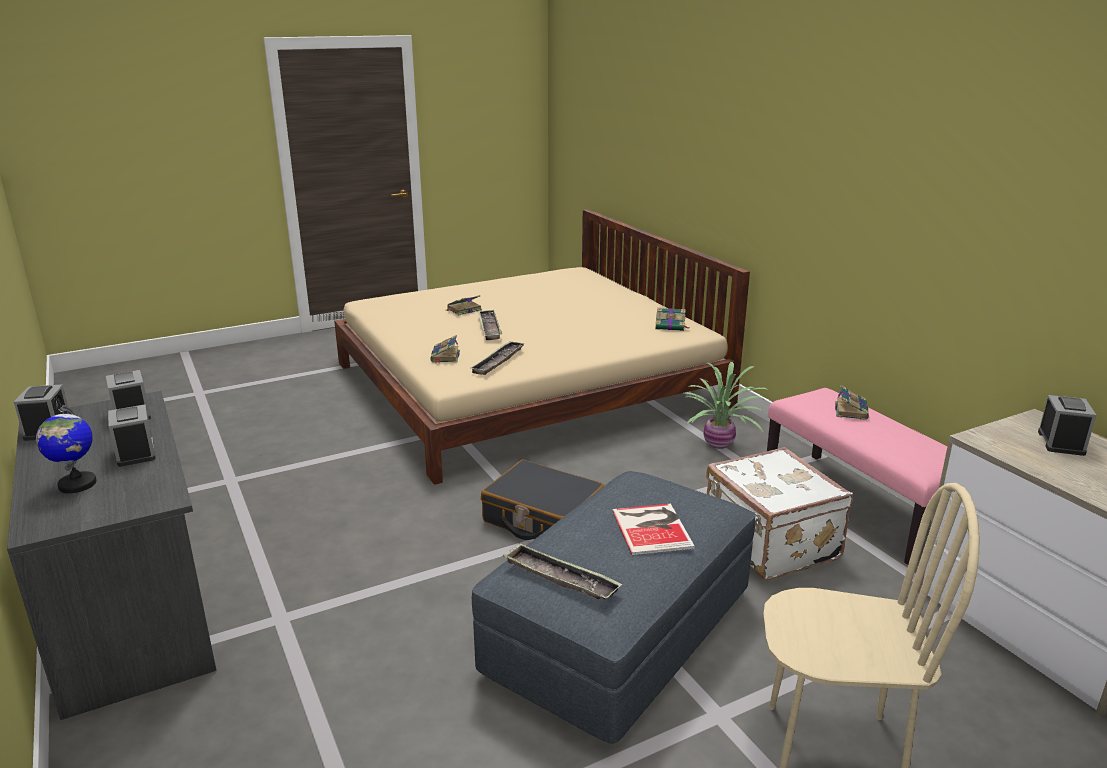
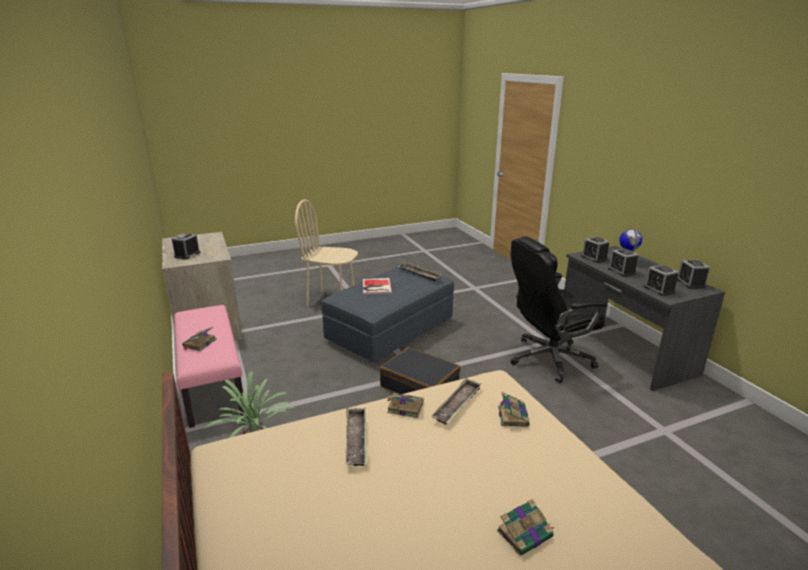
camera: 175 degrees left, 0 degrees up
(142, 490) = (594, 258): none -> alarm clock
(306, 577) = (548, 359): none -> black office chair
(489, 328) = (476, 472): tray -> tray (356, 439)
(671, 326) = (243, 465): book -> book (404, 407)
(769, 544) = (291, 363): white suitcase -> none

